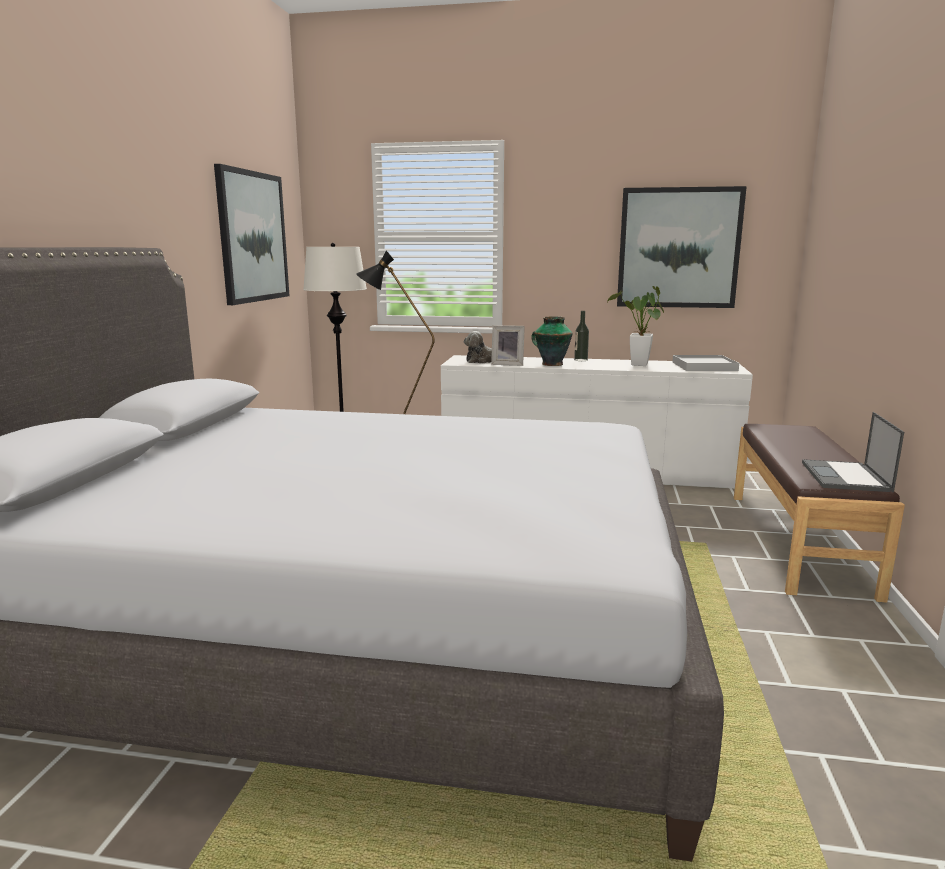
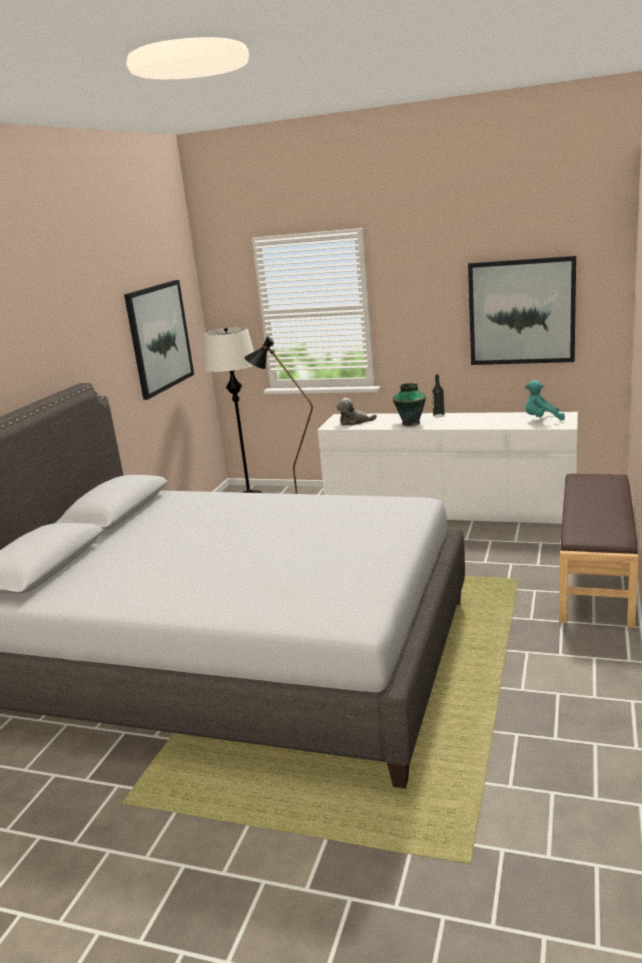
camera: 10 degrees right, 5 degrees up
(507, 364) = (373, 425): picture frame -> none
(638, 365) = (484, 421): potted plant -> none
(704, 366) = (541, 419): white tray -> turquoise plush toy
(846, 477) = (606, 532): laptop -> none

